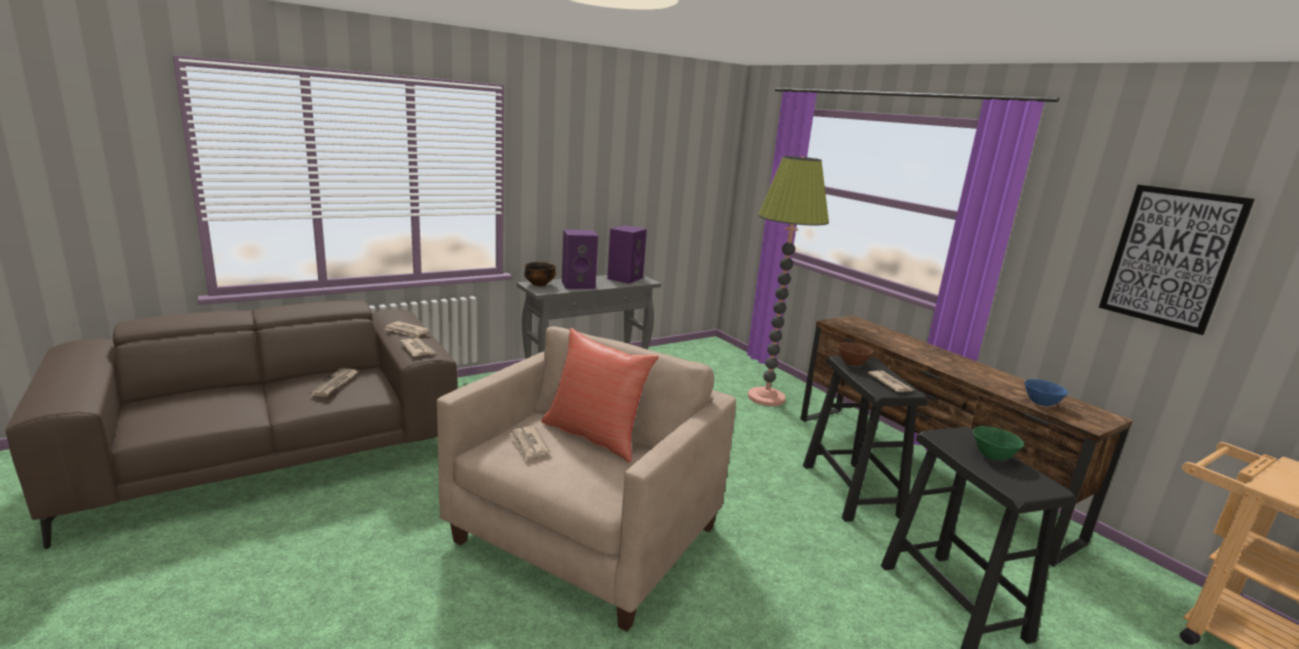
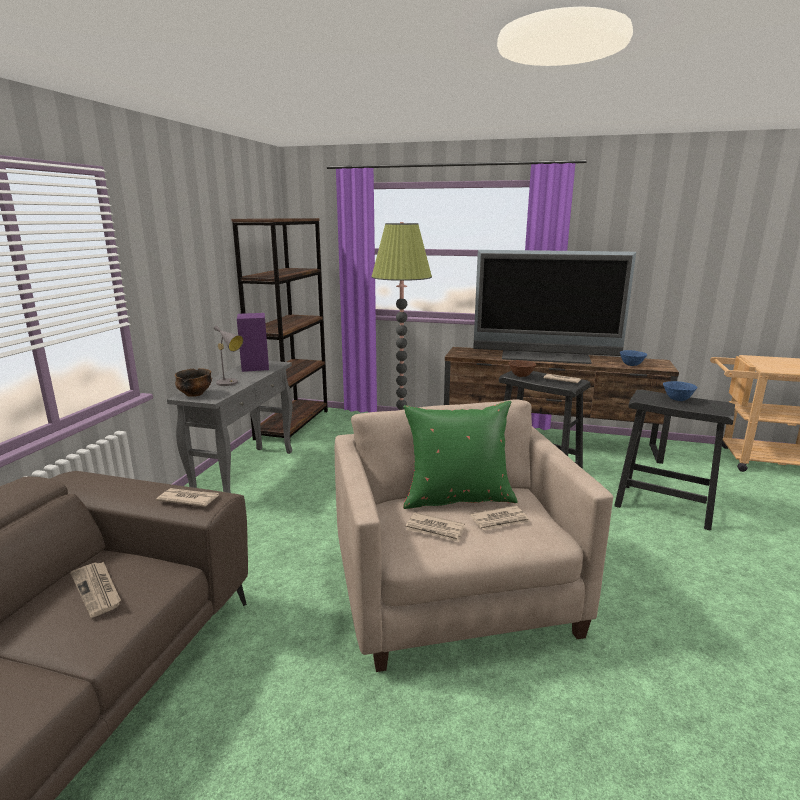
camera: 40 degrees left, 0 degrees up
(407, 331) = (133, 489): newspaper -> newspaper (500, 520)
(579, 284) = (230, 383): purple speaker -> grey table lamp
(594, 435) = (457, 498): red pillow -> green pillow
(684, 351) = (292, 424): none -> brown bookcase
(938, 357) = (545, 357): none -> television
(992, 456) = (677, 399): green bowl -> blue bowl
(1170, 257) = (664, 256): picture -> none

